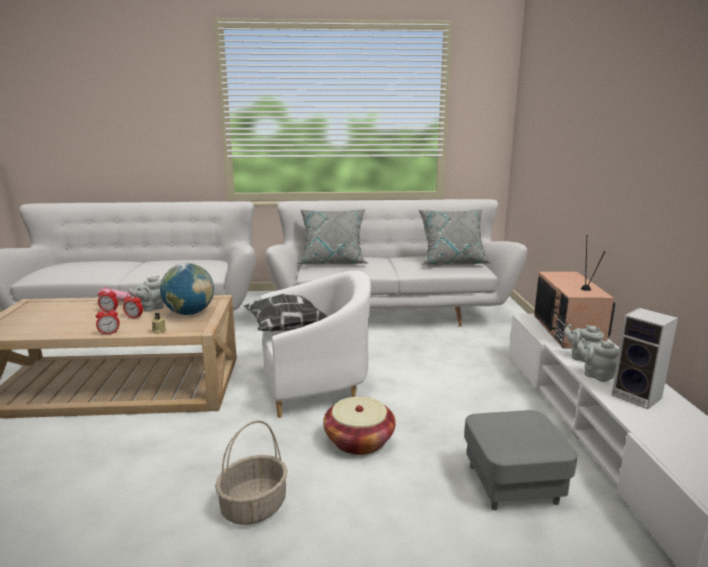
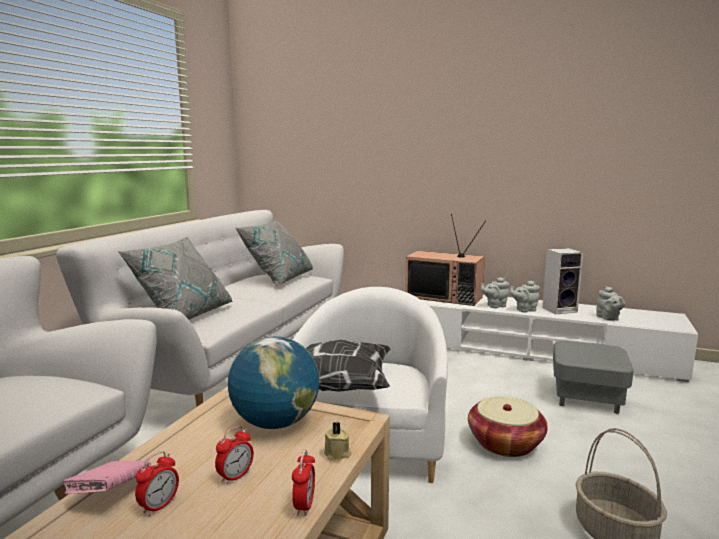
camera: 65 degrees left, 5 degrees down
(151, 308) = (202, 456): grey teapot -> grey teapot (608, 318)

